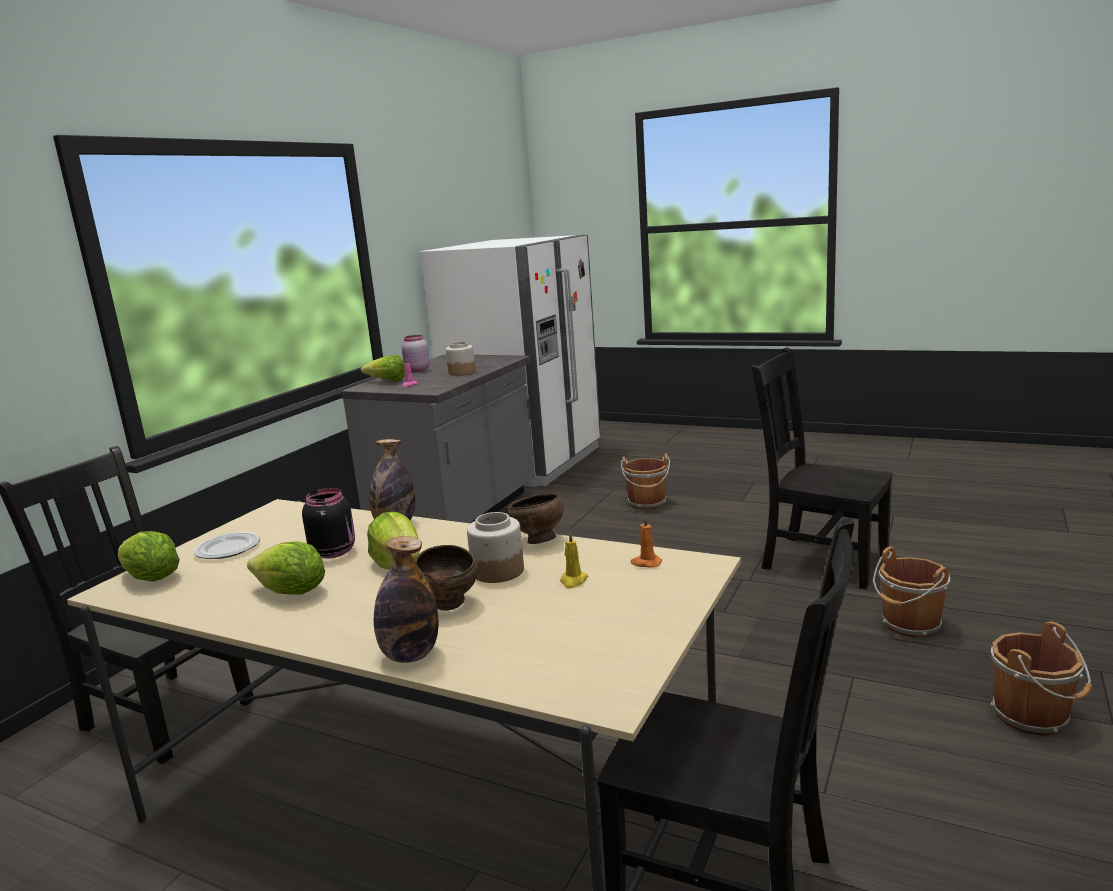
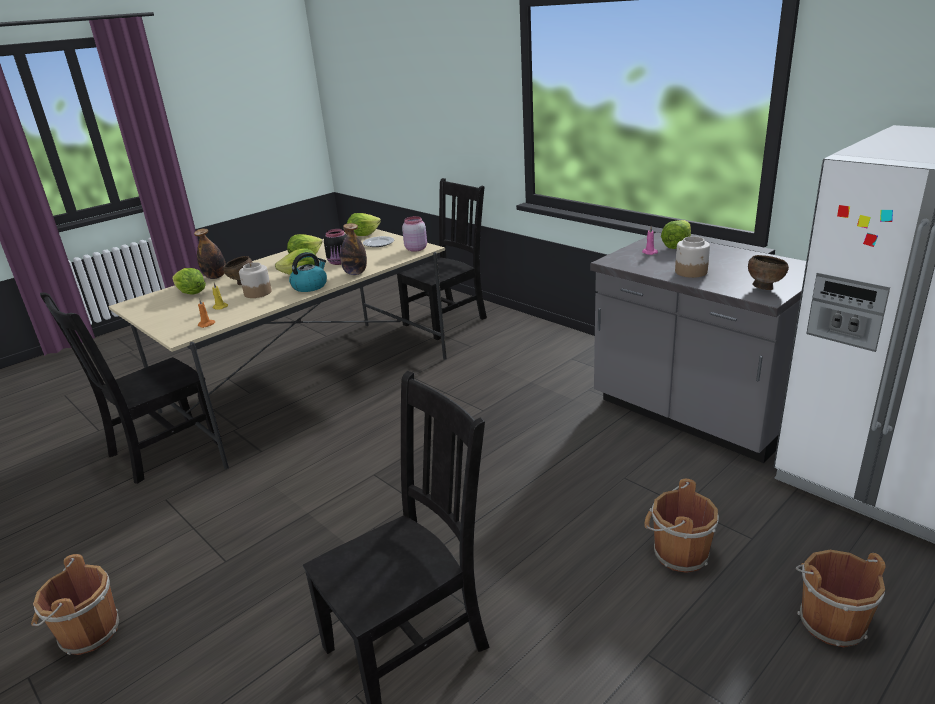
camera: 110 degrees right, 10 degrees up
(417, 370) = (725, 254): pink jar -> pink jar (415, 249)
(457, 540) = (310, 286): none -> kettle
(518, 641) = (191, 293): none -> lettuce
(538, 541) = (276, 303): brown bowl -> brown bowl (764, 288)
(909, 625) = (241, 639): brown bucket -> brown bucket (829, 621)

